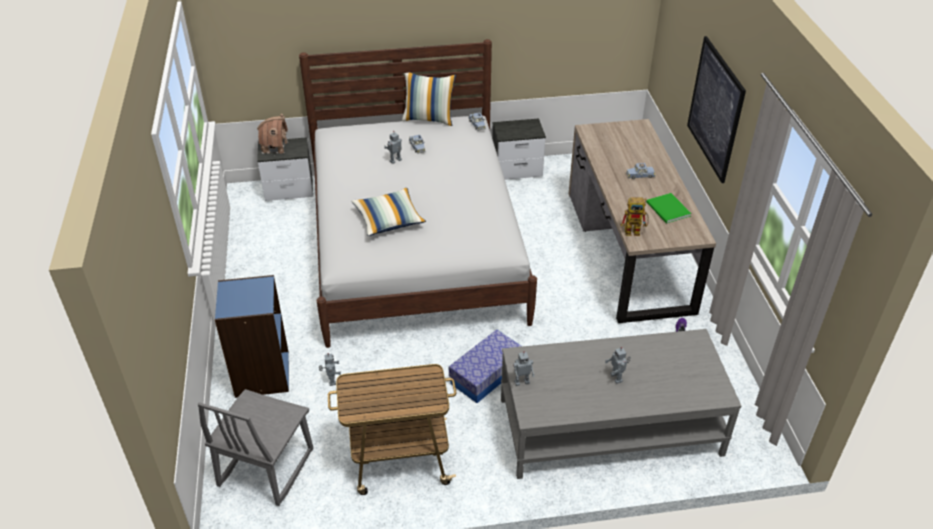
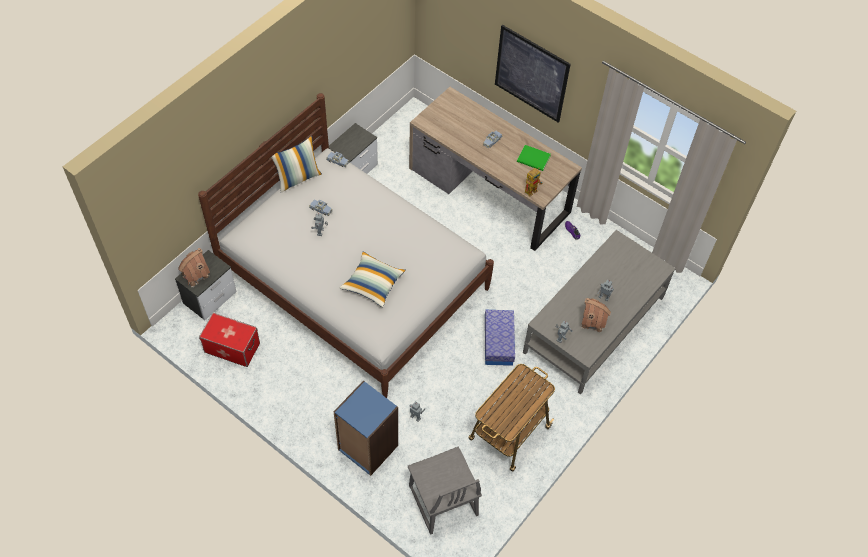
camera: 45 degrees left, 15 degrees up
(259, 231) = (232, 348): none -> storage box
(576, 391) = (593, 321): none -> toy house

